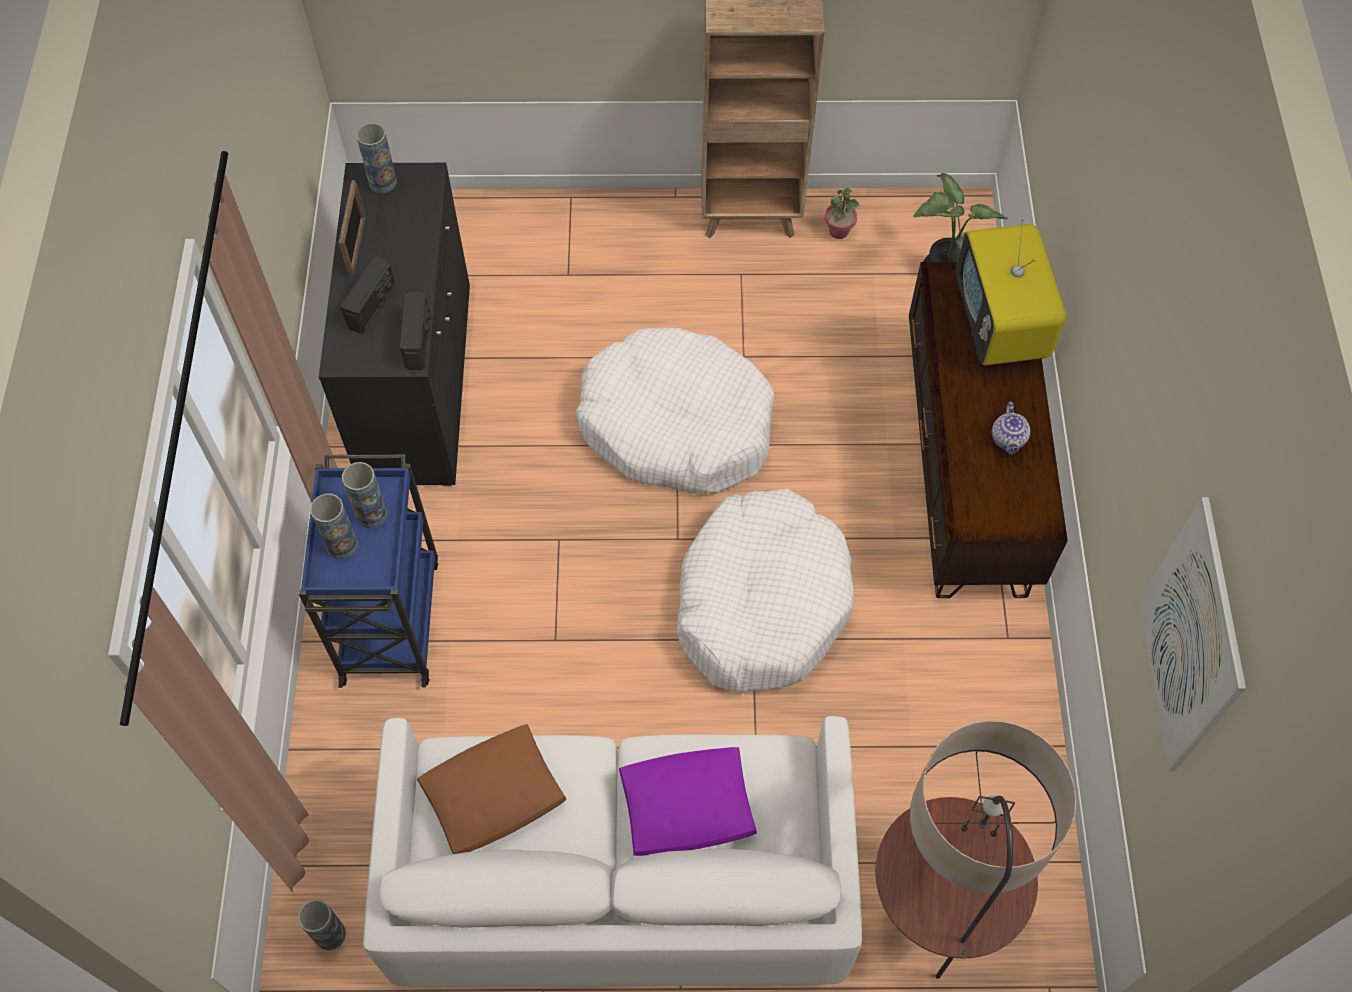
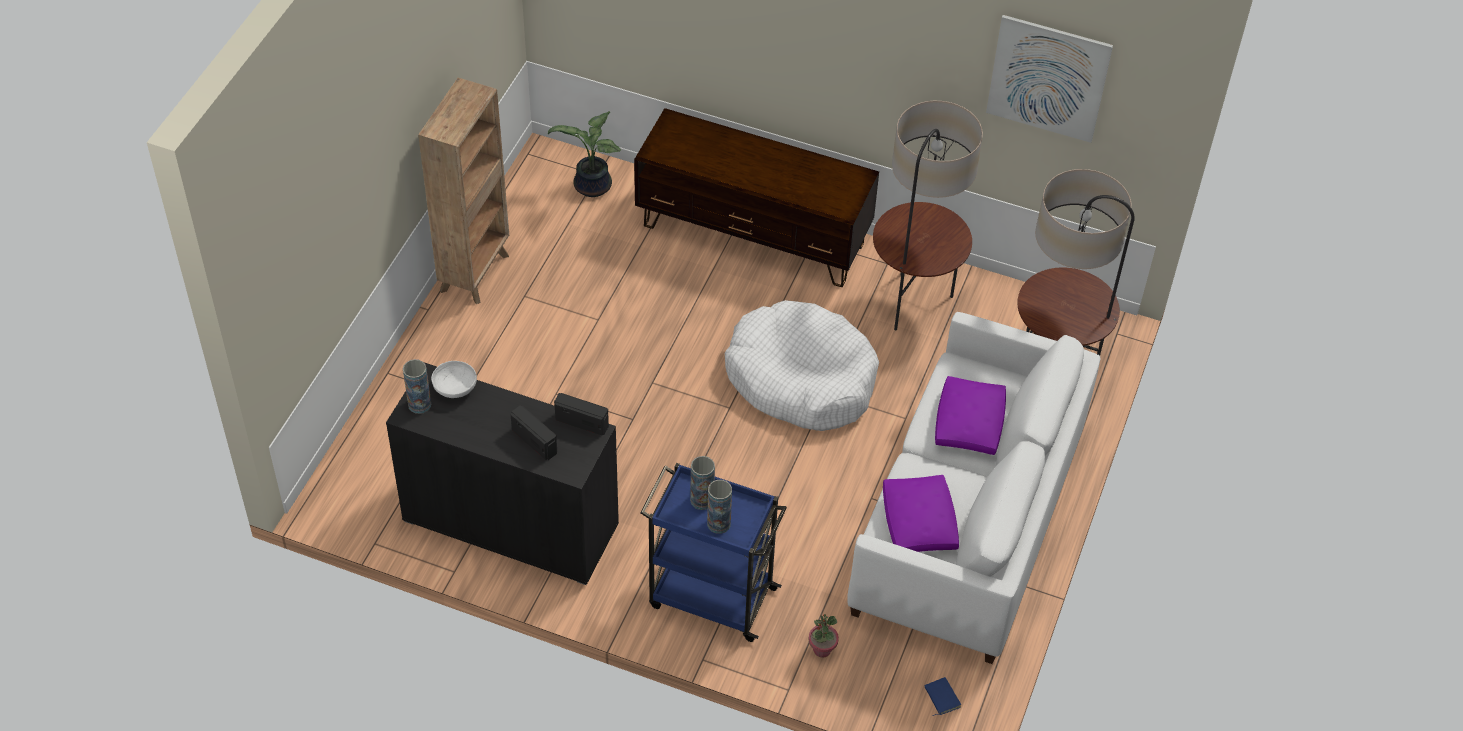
camera: 70 degrees left, 10 degrees down
(330, 934) = (941, 697): vase -> blue book
(357, 246) = (473, 435): picture frame -> none
(418, 204) = (454, 389): none -> white bowl
(492, 796) = (919, 523): brown pillow -> purple pillow
(676, 424) = (635, 377): white dog bed -> none
(838, 231) = (519, 228): potted plant -> potted plant (822, 649)
(954, 693) = (913, 304): none -> floor lamp
(1000, 326) = (708, 140): television -> none
(1008, 440) = (795, 169): teapot -> none

